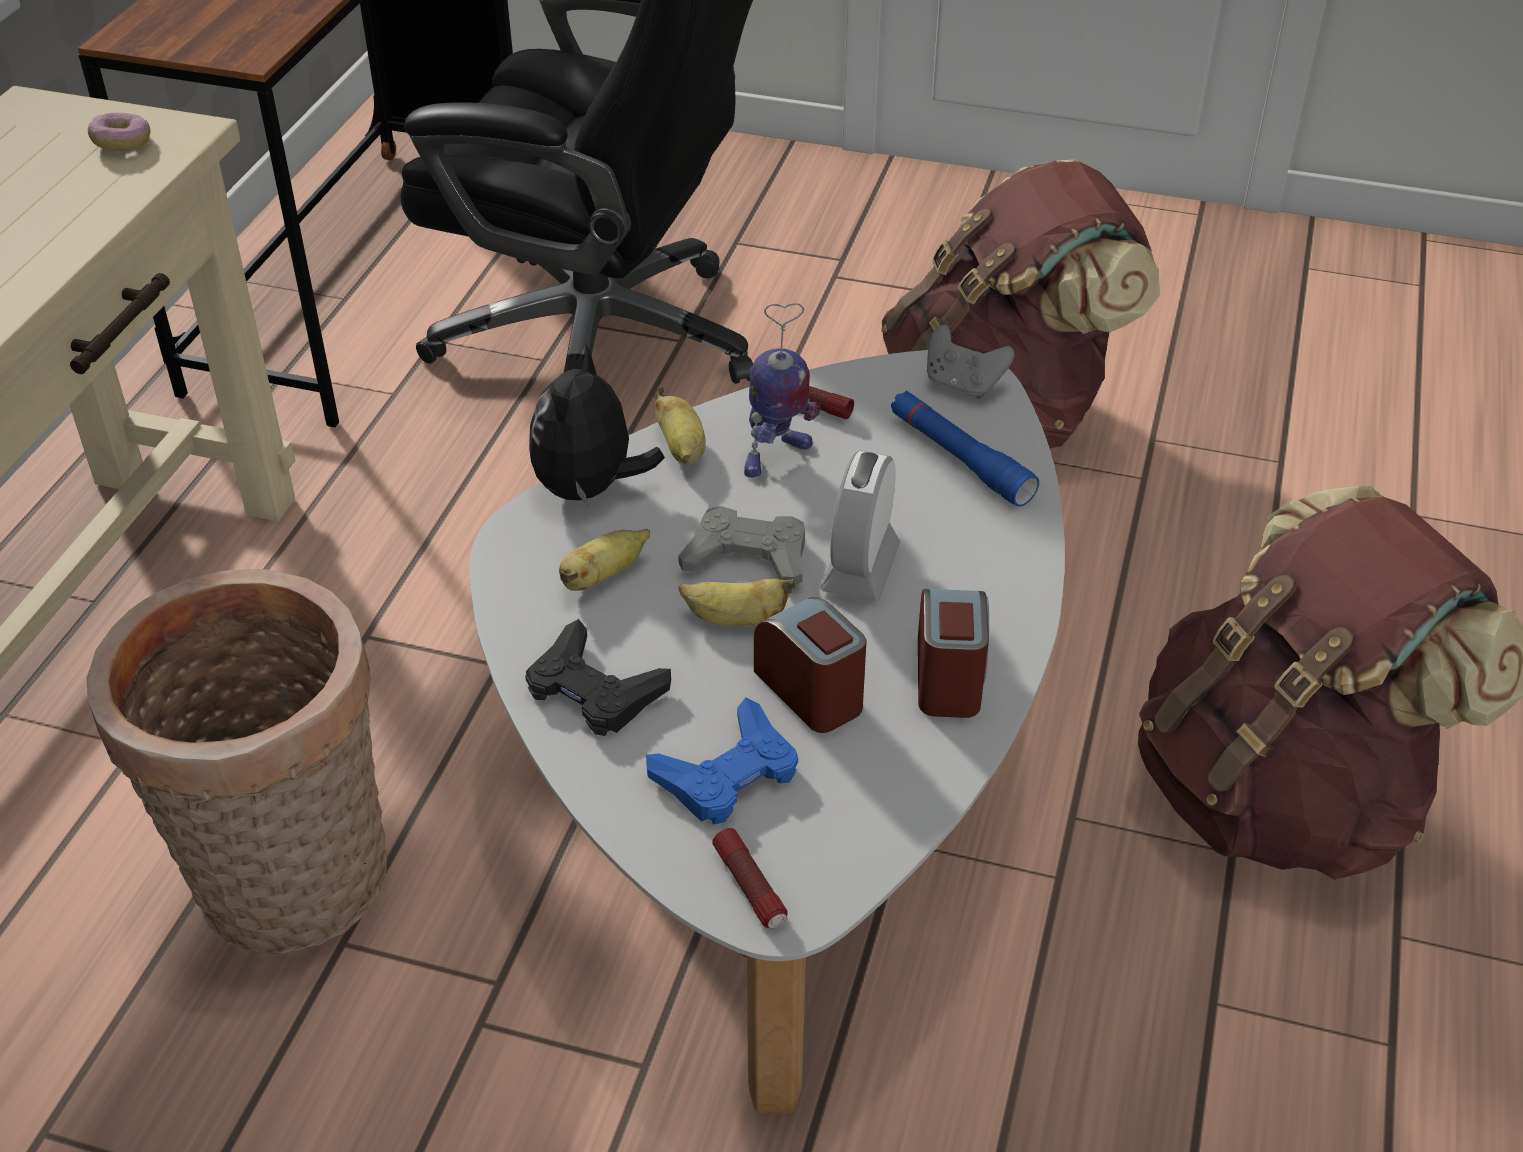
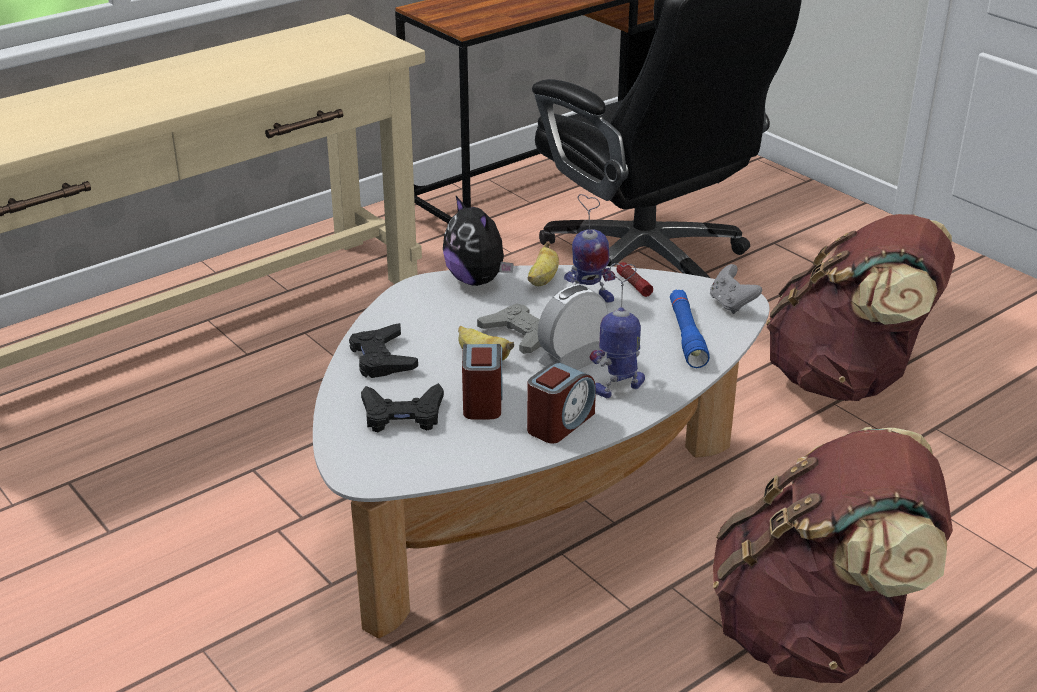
camera: 35 degrees right, 10 degrees down
(122, 144) = (364, 46): donut -> none
(292, 890) = (253, 439): basket -> none
(590, 489) = (477, 280): plush toy -> plush toy turned 90 degrees counterclockwise
(603, 576) = (440, 316): banana -> none
(728, 774) = (402, 415): blue game controller -> black game controller
(750, 887) = (358, 461): flashlight -> none
(962, 580) = (619, 386): none -> toy robot

